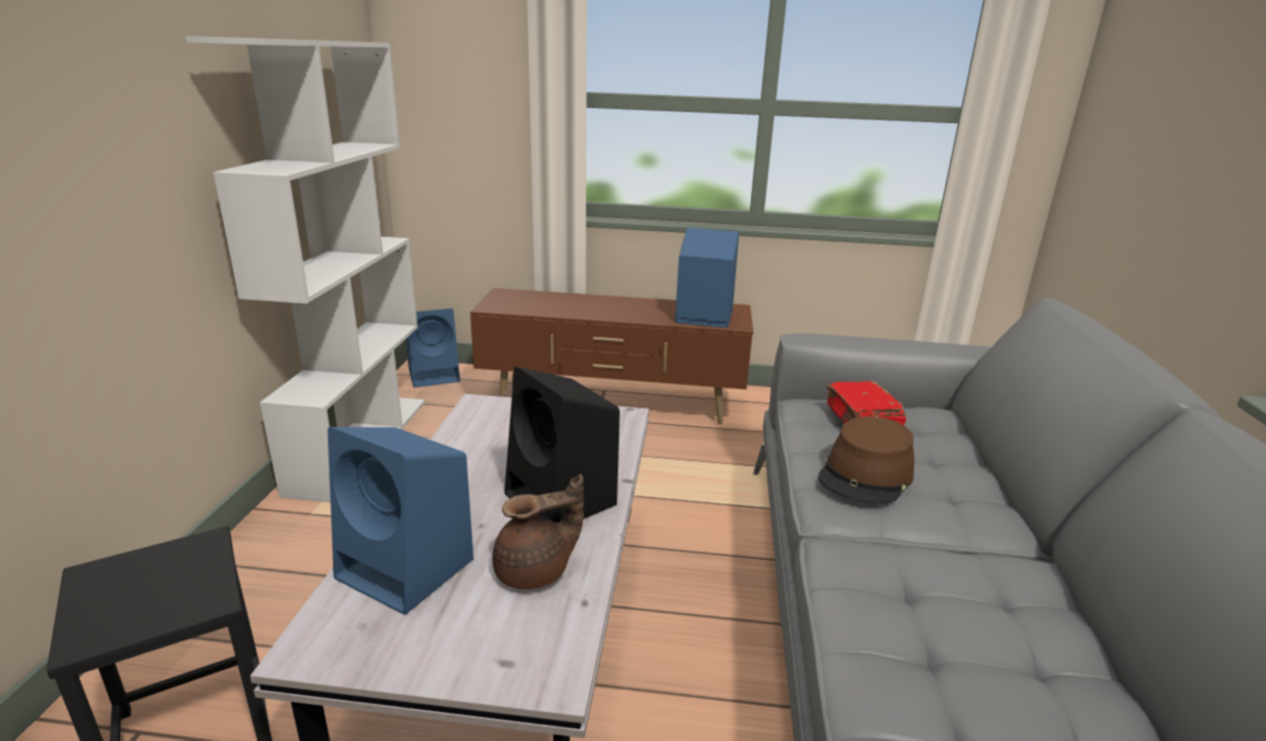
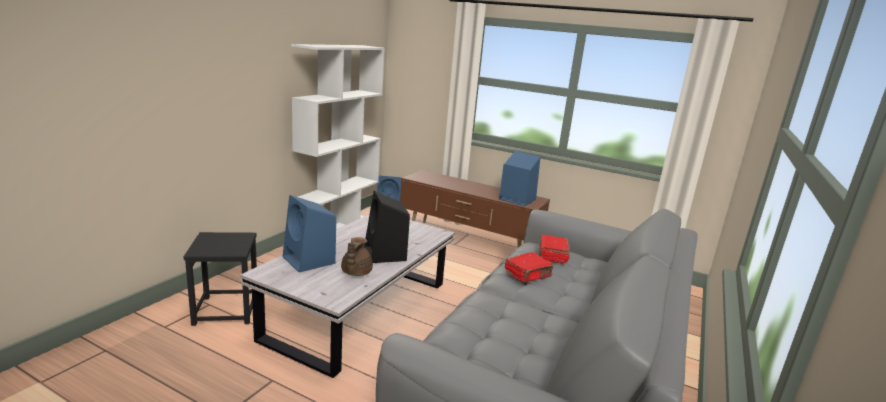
camera: 20 degrees right, 5 degrees down
(536, 571) = (355, 272): brown teapot -> brown teapot turned 105 degrees clockwise
(866, 475) = (528, 275): brown hat -> red book

